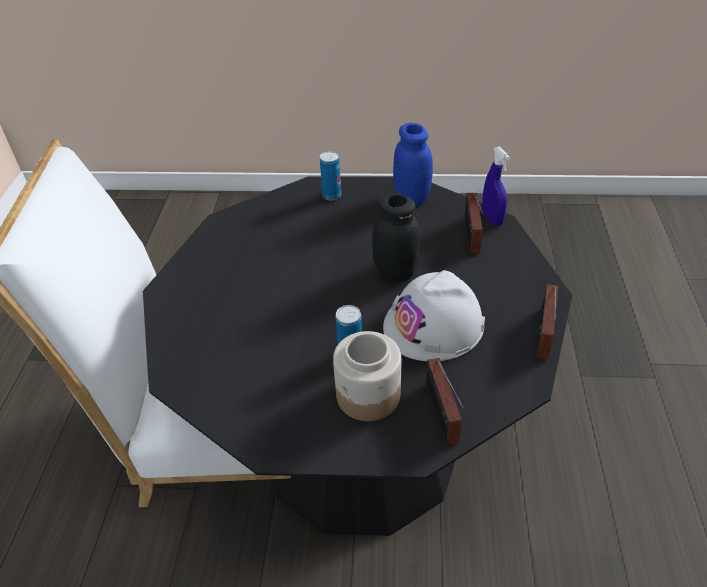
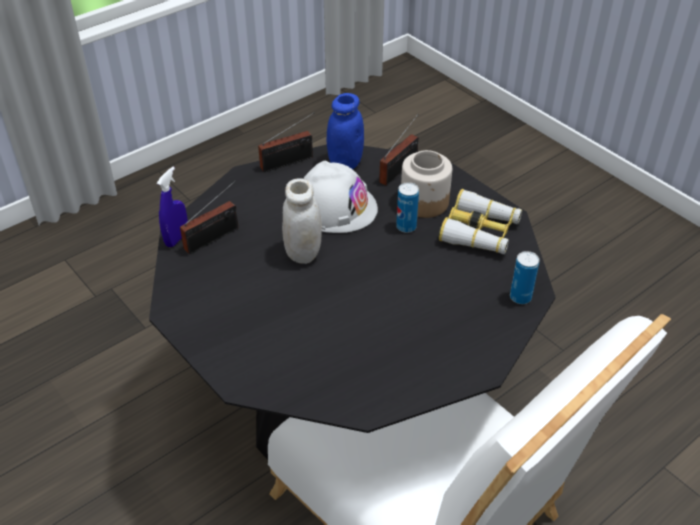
camera: 135 degrees left, 0 degrees up
(279, 404) = (480, 232): none -> binoculars
(332, 195) = (241, 357): can -> can (520, 297)
(395, 272) = (303, 253): black jar -> white jar
(411, 197) = (190, 300): blue jar -> blue jar (345, 163)

